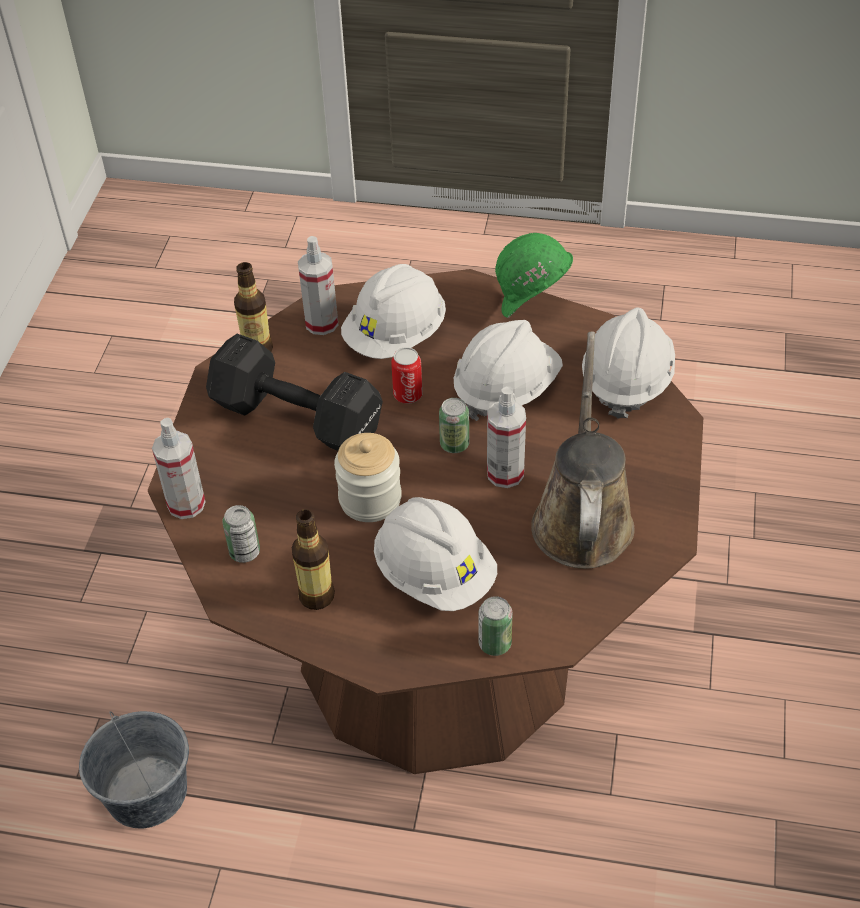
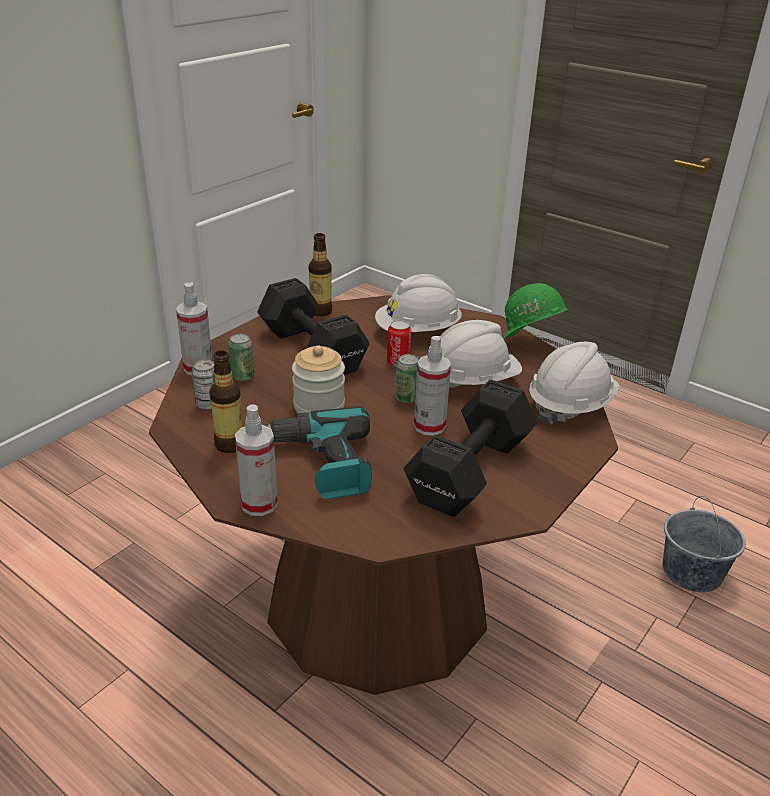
camera: 25 degrees right, 15 degrees down
(147, 793) = (123, 599): grey bucket -> grey bucket (692, 572)
(321, 323) = (374, 311): spray bottle -> spray bottle (259, 504)
(434, 575) = (323, 464): white hard hat -> power drill
(495, 644) = (329, 523): can -> can (242, 376)
(582, 518) = (467, 472): brown watering can -> black dumbbell

